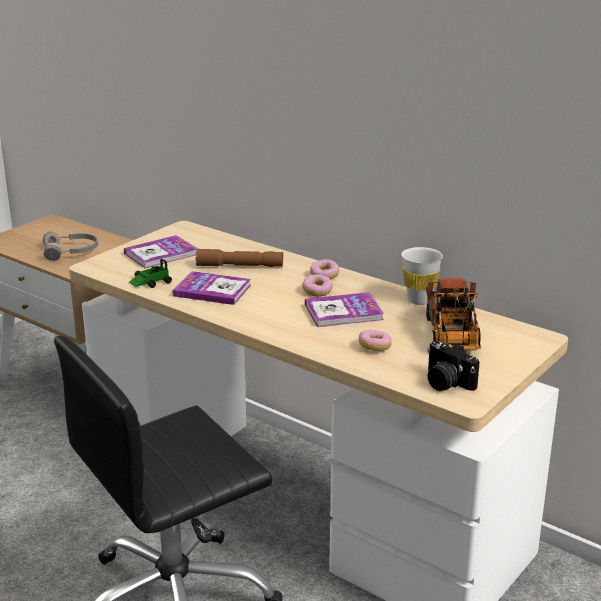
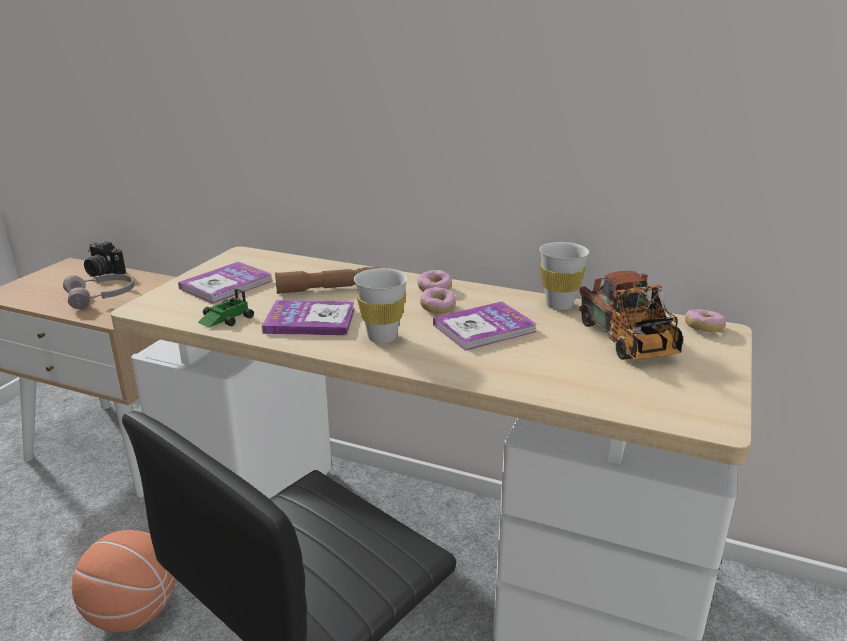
camera: 15 degrees left, 0 degrees up
(60, 505) = (132, 613): none -> basketball
(260, 309) = (382, 337): none -> white cup
(374, 347) = (551, 367): donut -> donut (703, 328)
(445, 383) = (670, 402): camera -> camera (103, 272)

